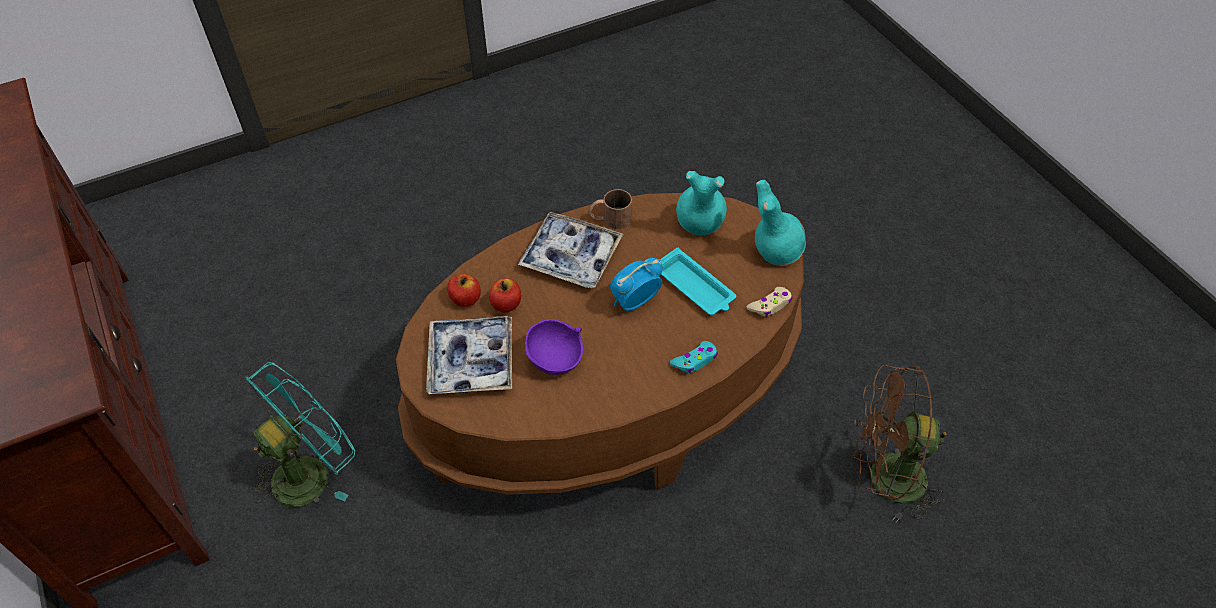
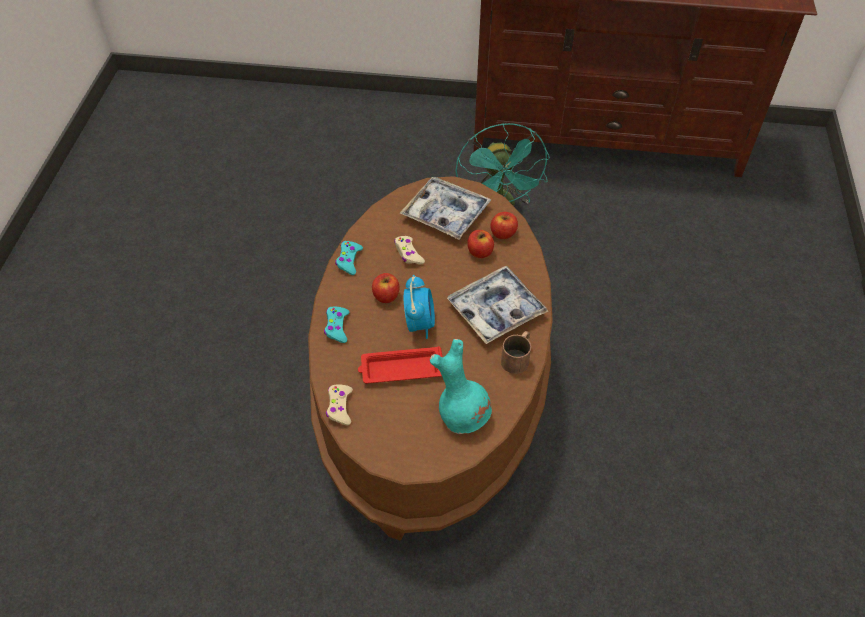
camera: 125 degrees right, 0 degrees up
(555, 360) = (408, 254): purple bowl -> beige game controller
(606, 406) = (349, 260): none -> turquoise game controller
(625, 346) = (386, 296): none -> apple
(694, 287) = (400, 369): turquoise tray -> red tray
(775, 251) = (388, 451): turquoise vase -> none
(884, 480) = (208, 516): brown fan -> none

